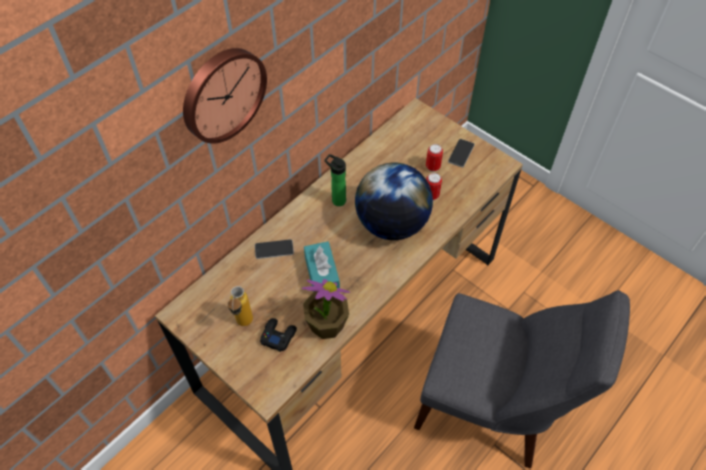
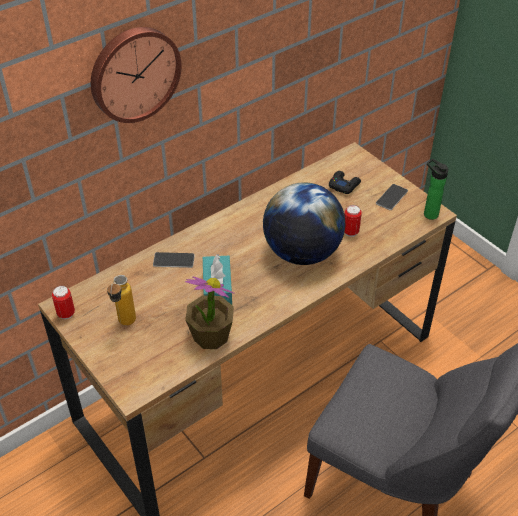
camera: 10 degrees right, 10 degrees down
(278, 336) = (158, 339): black game controller -> black game controller (344, 185)
(337, 200) = (250, 224): bottle -> bottle (428, 213)
(433, 167) = (358, 206): can -> can (66, 314)

